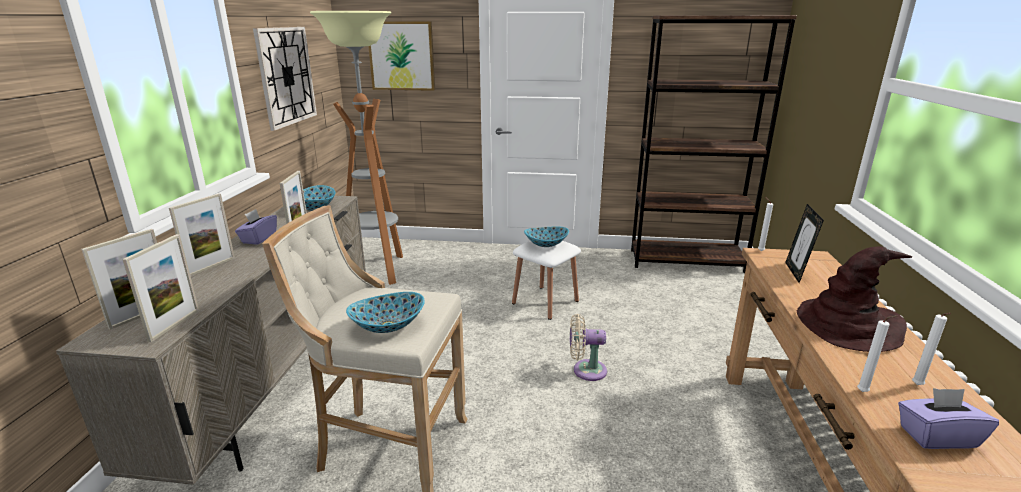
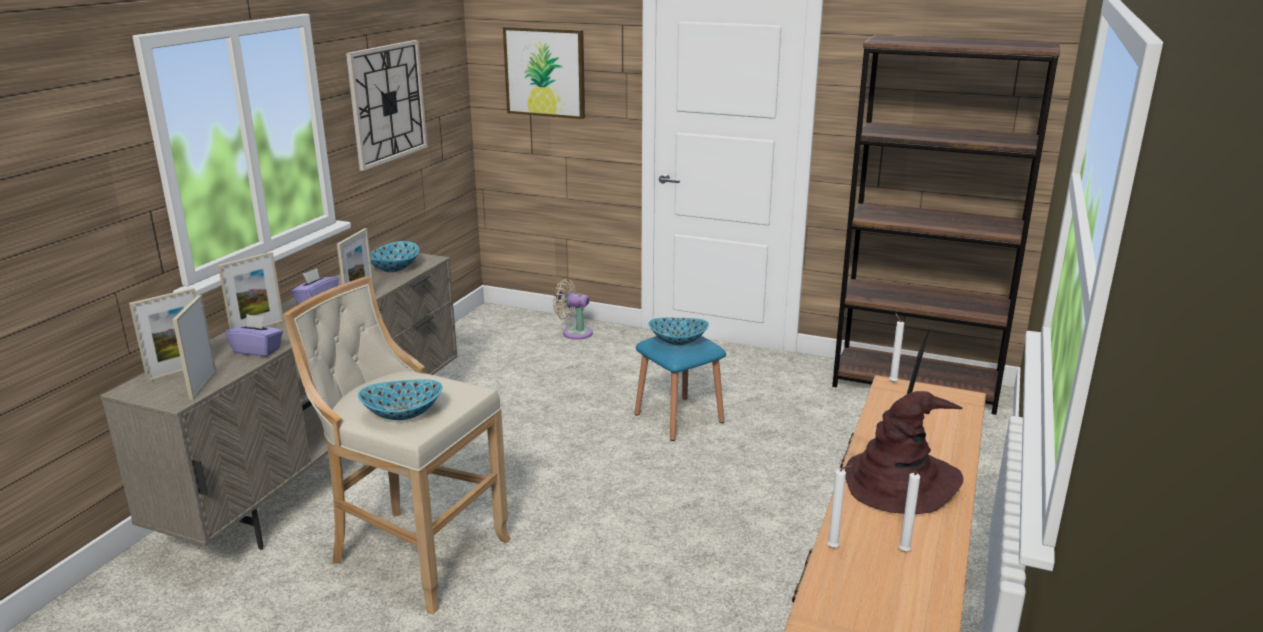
camera: 15 degrees right, 0 degrees up
(174, 325) = (203, 385): picture frame -> picture frame turned 150 degrees clockwise
(378, 270) = (488, 350): floor lamp -> none
(545, 302) = (679, 418): white stool -> blue stool
(586, 370) = (681, 508): beige fan -> beige fan (574, 332)
(936, 436) = (863, 597): purple tissue box -> purple tissue box (257, 350)

